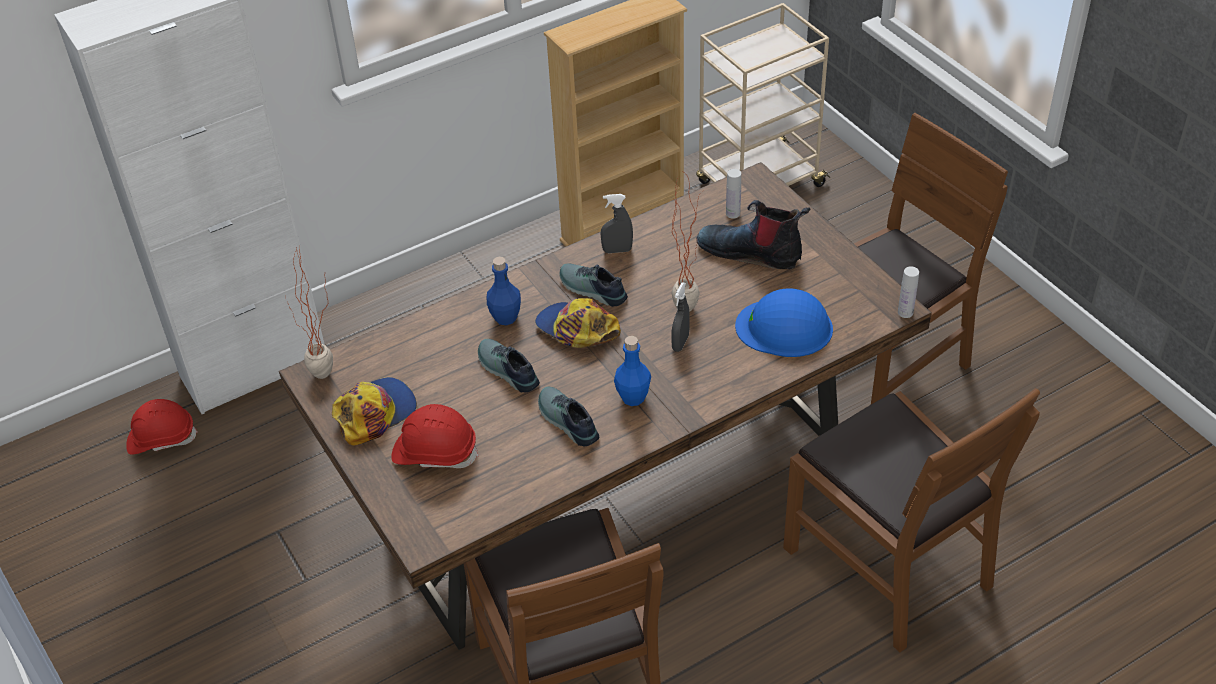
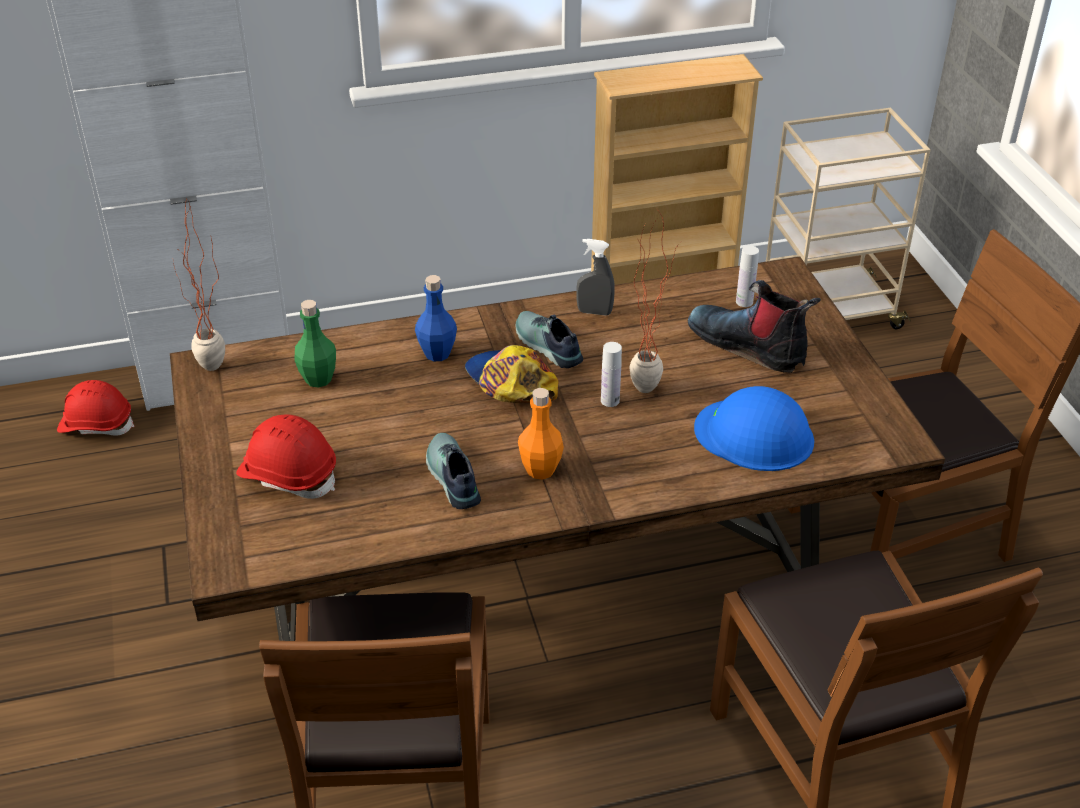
camera: 15 degrees right, 5 degrees down
(374, 413) = (245, 418): cap -> none
(418, 364) = (318, 379): none -> green bottle
(506, 371) = (411, 408): shoe -> none
(633, 397) = (540, 470): blue bottle -> orange bottle
(680, 343) = (623, 423): grey spray bottle -> none
(905, 312) = (911, 451): white bottle -> white bottle (610, 401)

